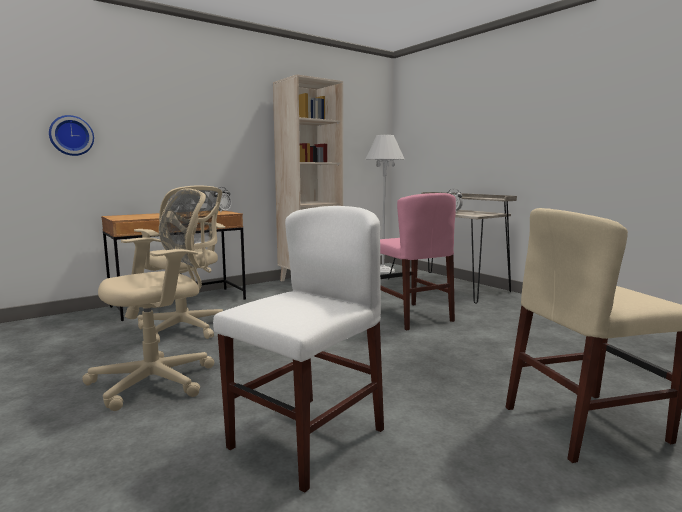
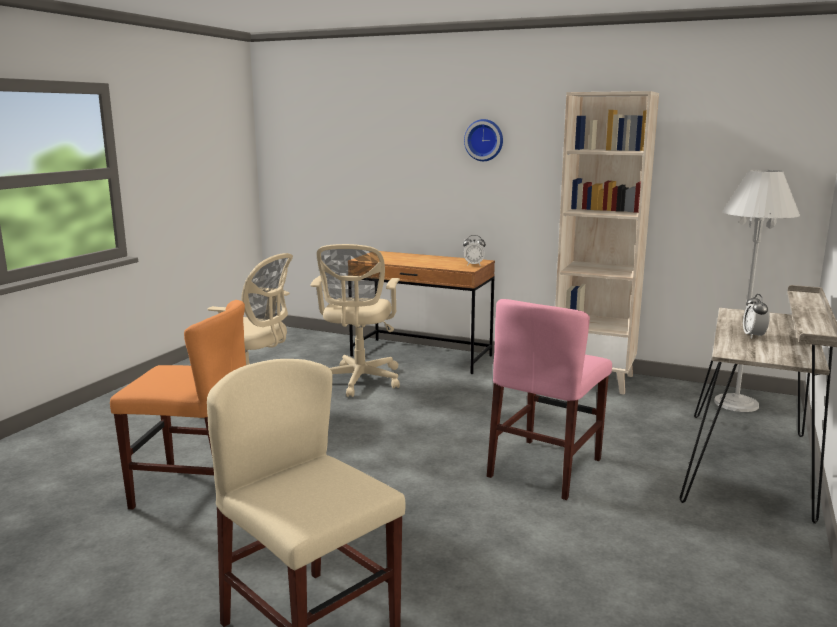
camera: 60 degrees right, 5 degrees up
(71, 135) = (359, 171): wall clock -> wall clock (484, 140)
(307, 438) = (197, 490): white chair -> orange chair

